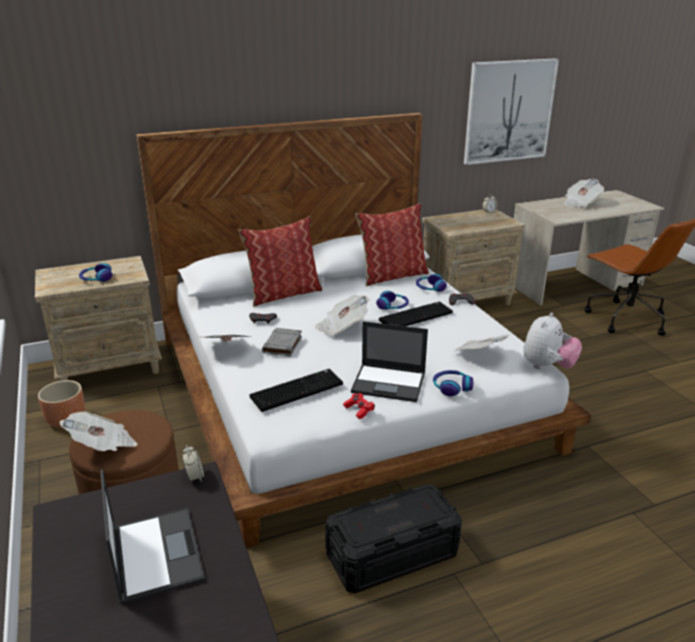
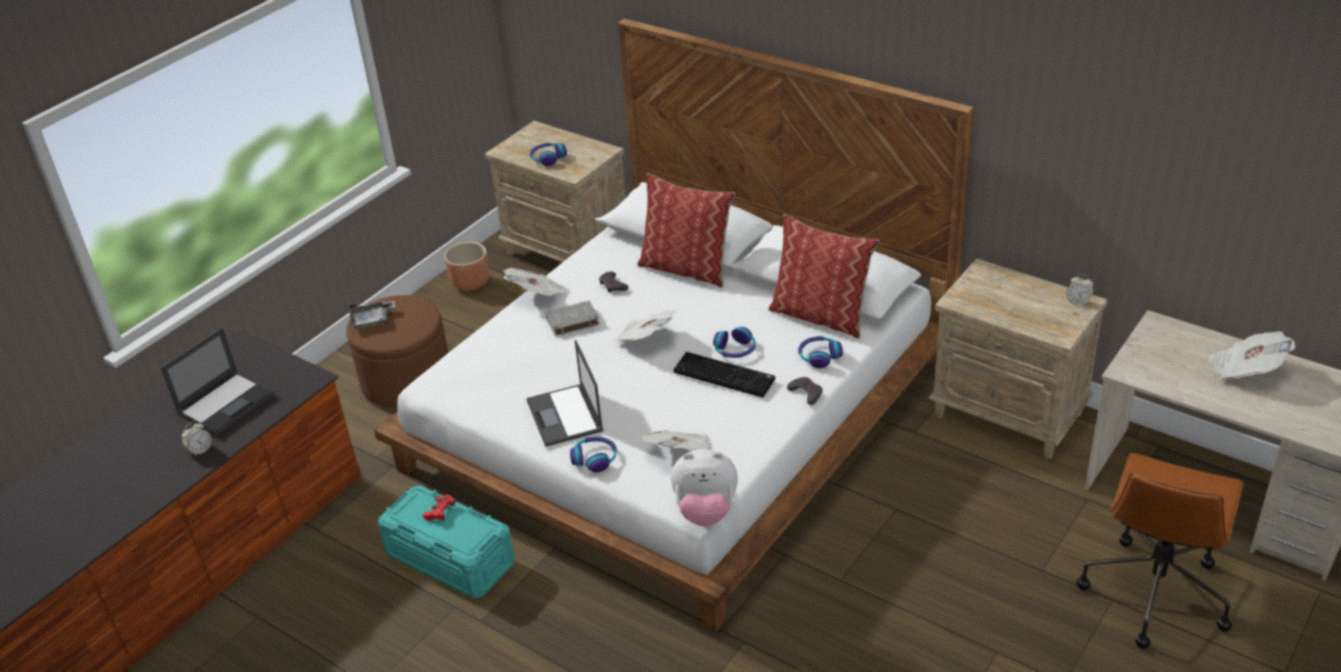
camera: 60 degrees right, 10 degrees up
(103, 446) = (372, 320): newspaper -> grey tray
(194, 477) = (312, 376): alarm clock -> alarm clock (200, 450)
(297, 390) = (498, 368): keyboard -> none
(359, 410) = (501, 418): red game controller -> red game controller (440, 512)
(392, 555) = (450, 559): black storage box -> turquoise storage box
(509, 111) = (1150, 158): picture -> none

